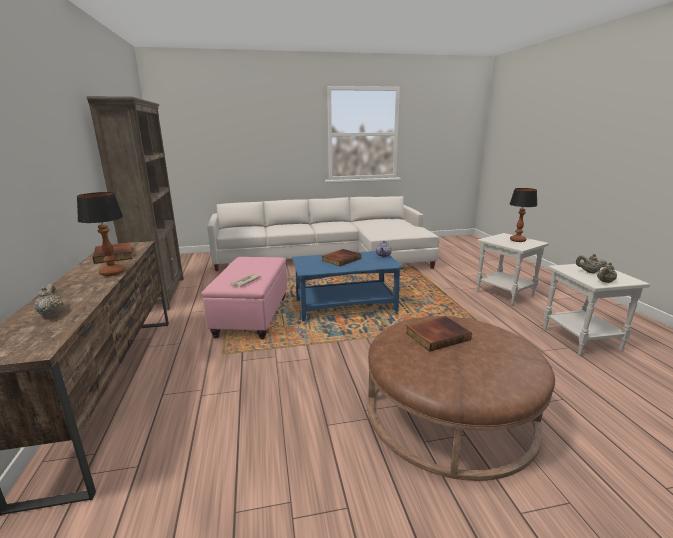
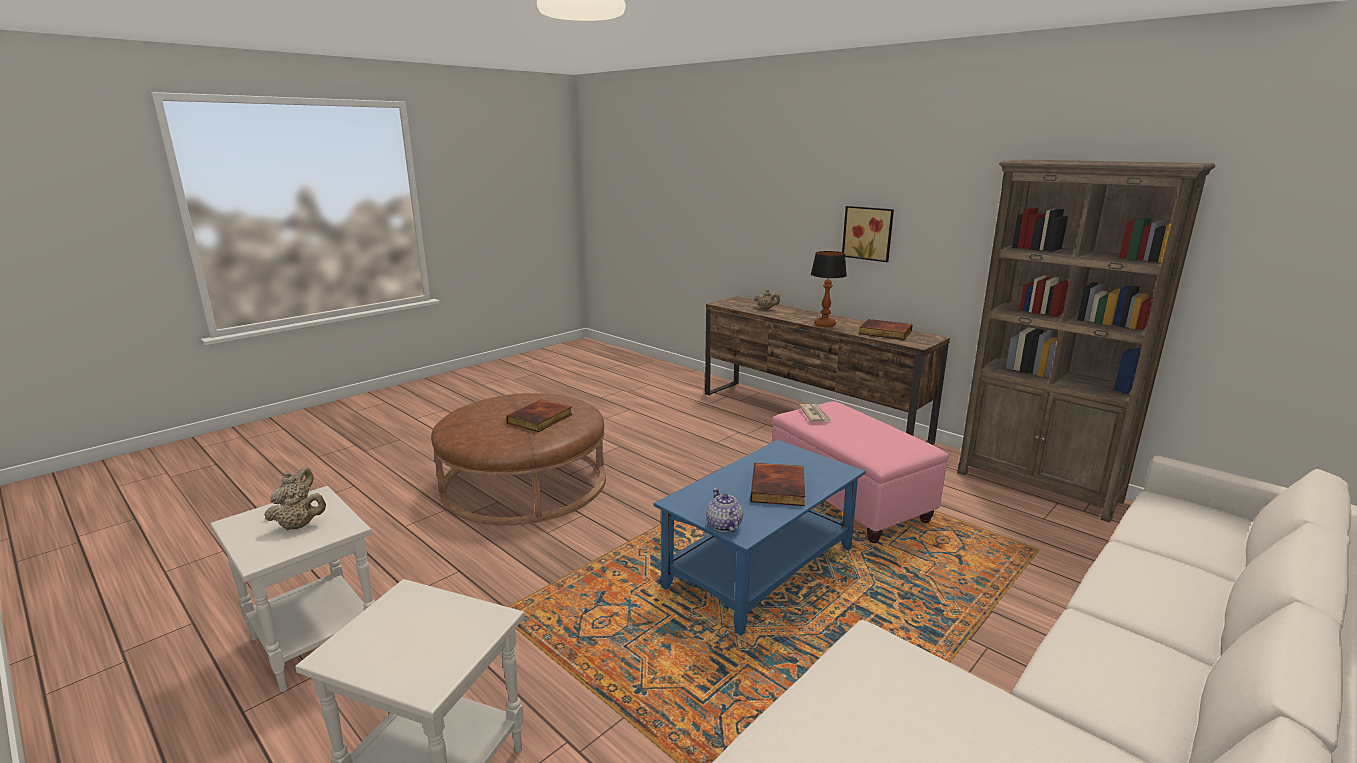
camera: 145 degrees right, 0 degrees up
(38, 175) = (868, 233): none -> picture
(518, 240) = (396, 645): table lamp -> none

